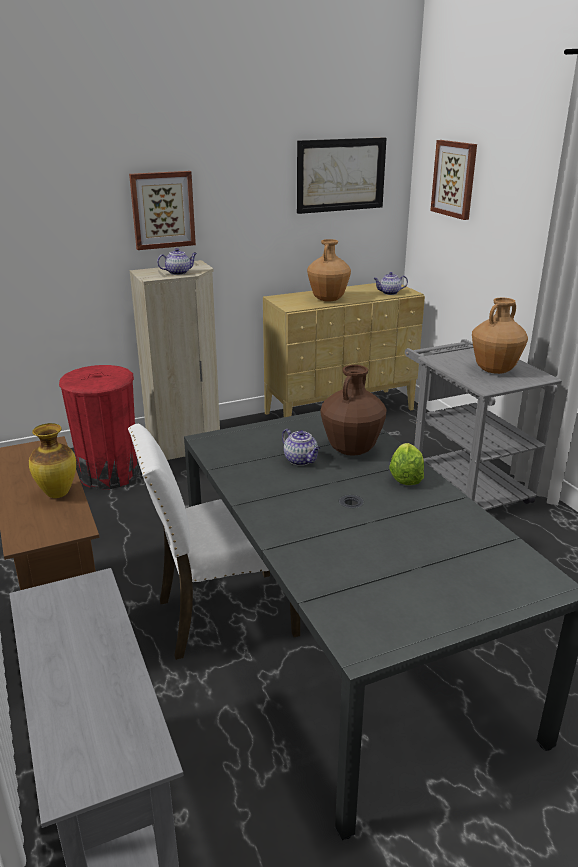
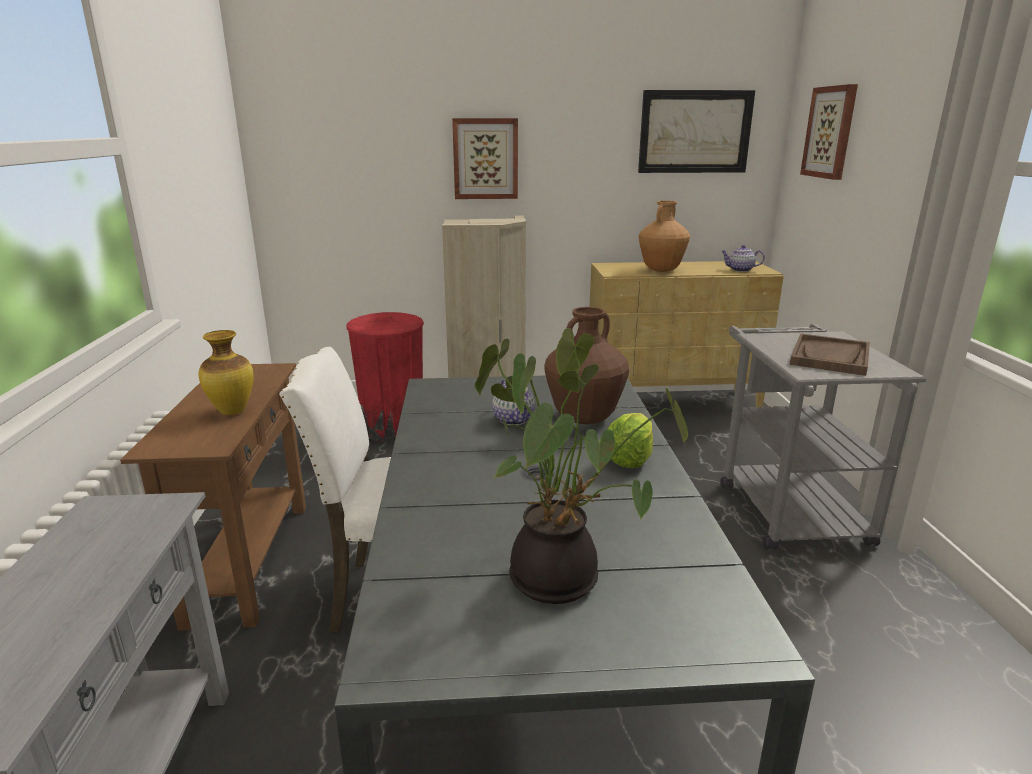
camera: 20 degrees right, 5 degrees down
(178, 272) = (486, 221): teapot -> none
(422, 571) = (561, 577): none -> potted plant
(494, 371) = (830, 357): brown vase -> brown tray

